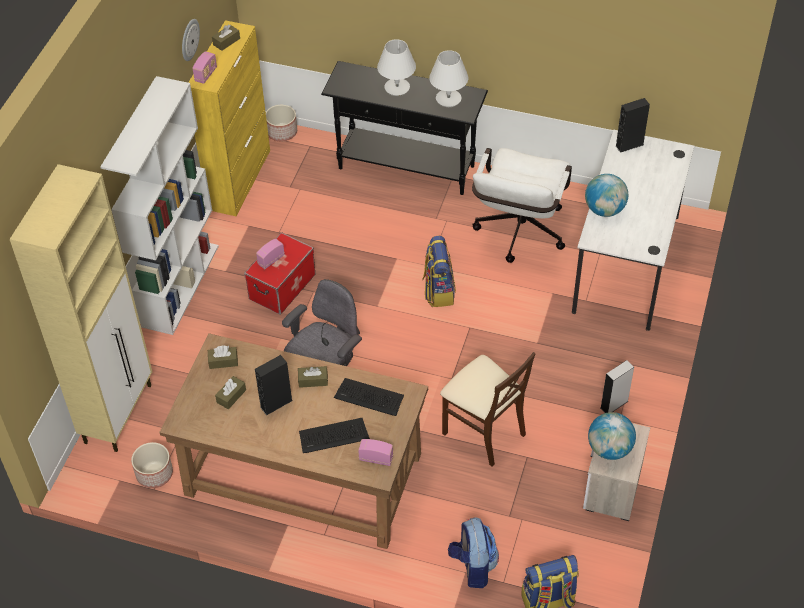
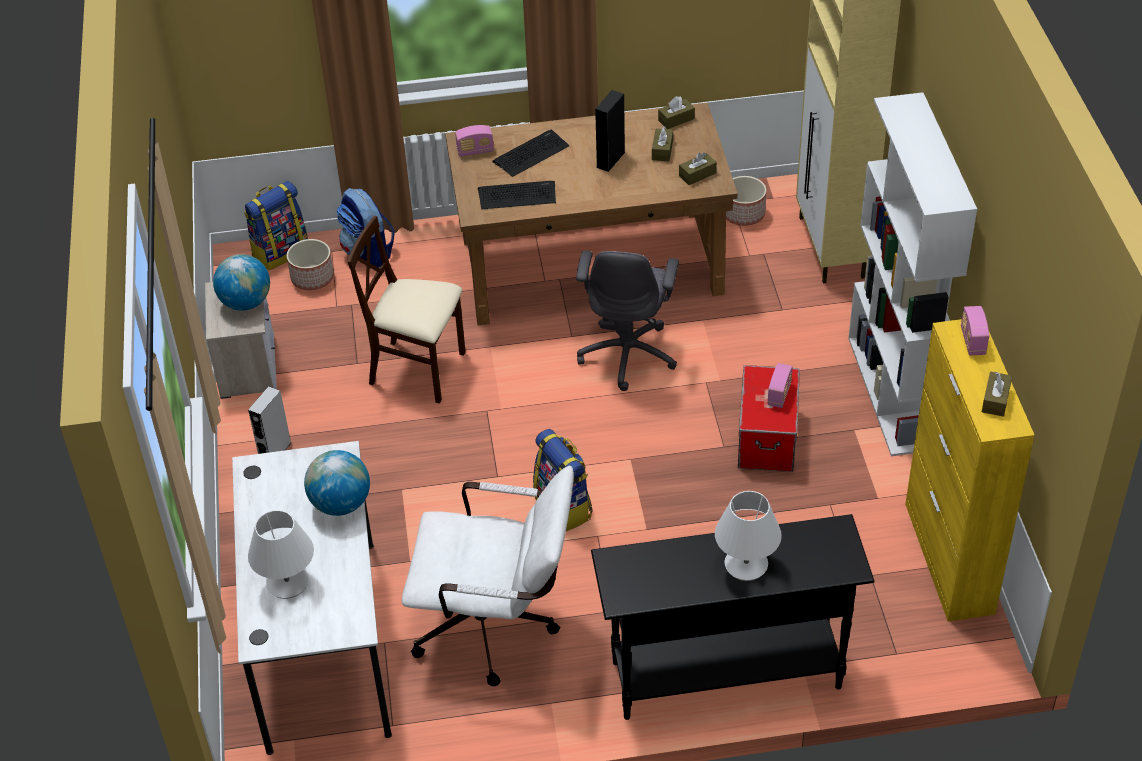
camera: 155 degrees right, 5 degrees down
(189, 39) = (1015, 318): wall clock -> none
(282, 132) = (957, 660): planter -> planter (312, 278)
(313, 380) = (588, 190): brown tissue box -> brown tissue box (676, 119)
(448, 99) = (655, 575): white table lamp -> white table lamp (287, 582)
(518, 235) = (497, 628): white office chair -> white office chair turned 105 degrees clockwise
(629, 145) = (341, 622): black speaker -> none

